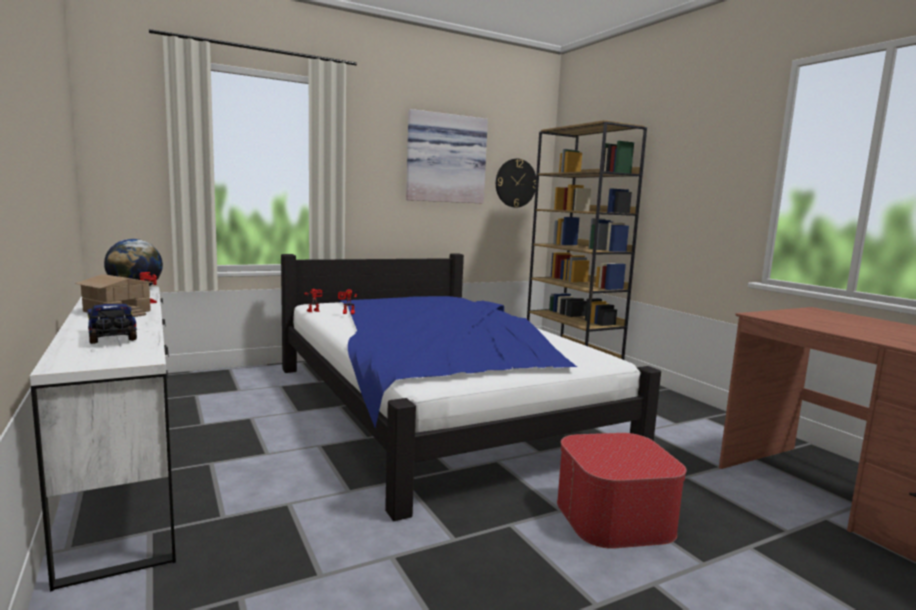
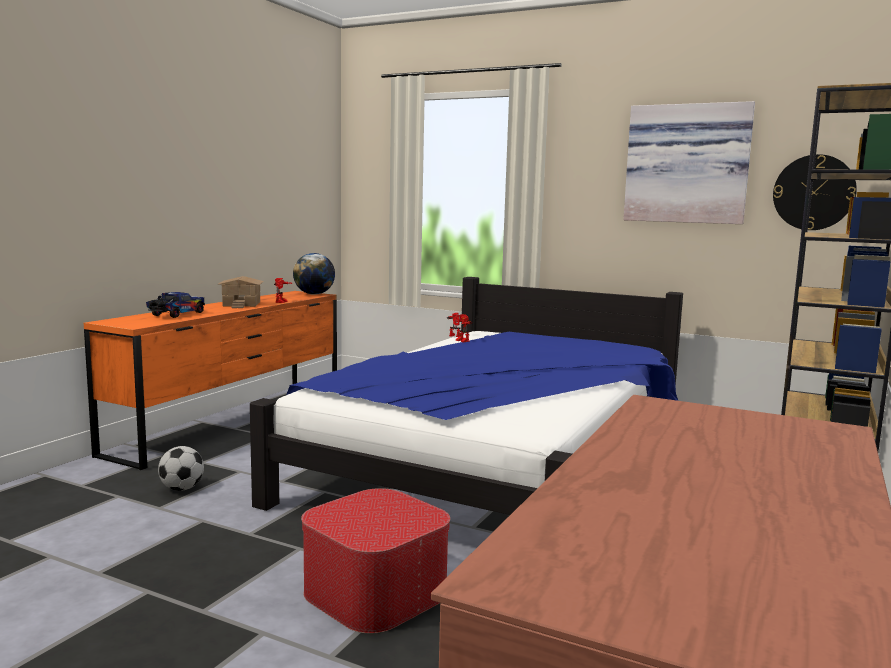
camera: 55 degrees right, 0 degrees up
(126, 468) = (233, 422): white dresser -> orange dresser
(285, 548) = (182, 488): none -> football

